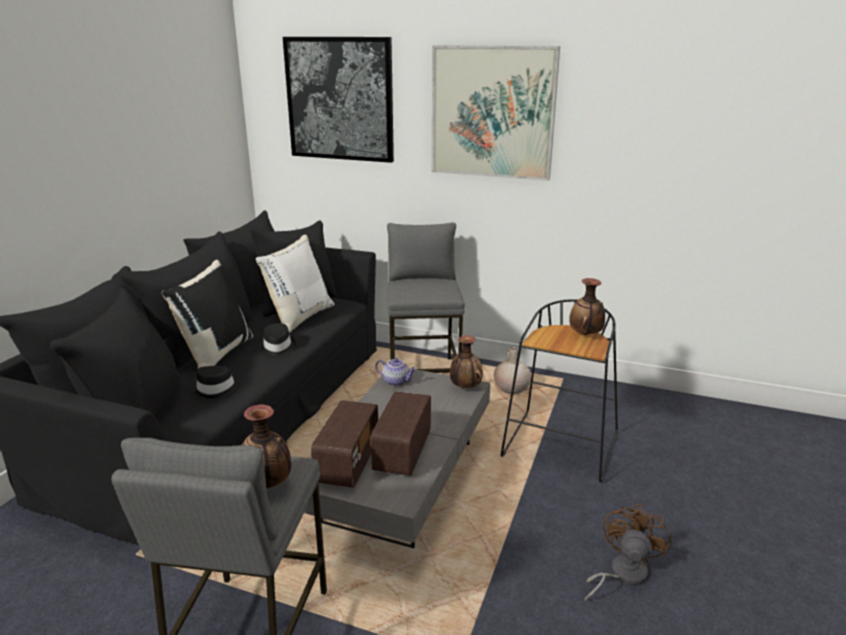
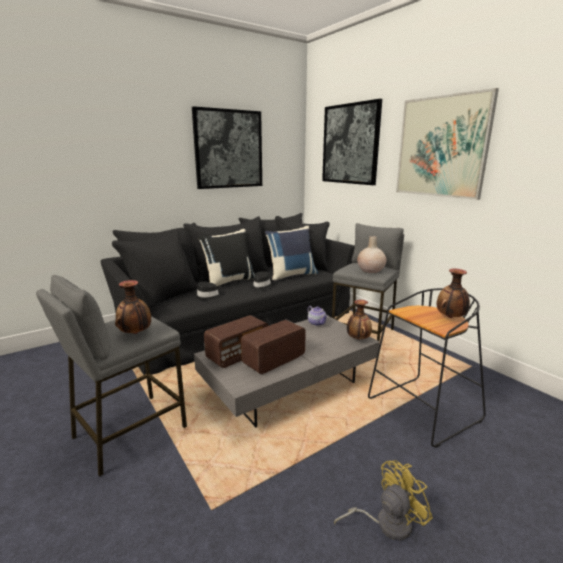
camera: 35 degrees right, 5 degrees down
(140, 119) = (229, 149): none -> picture
(299, 317) = (291, 275): white pillow -> blue pillow
(511, 389) = (421, 360): beige vase -> beige vase (370, 270)
(621, 574) = (386, 523): brown fan -> yellow fan

